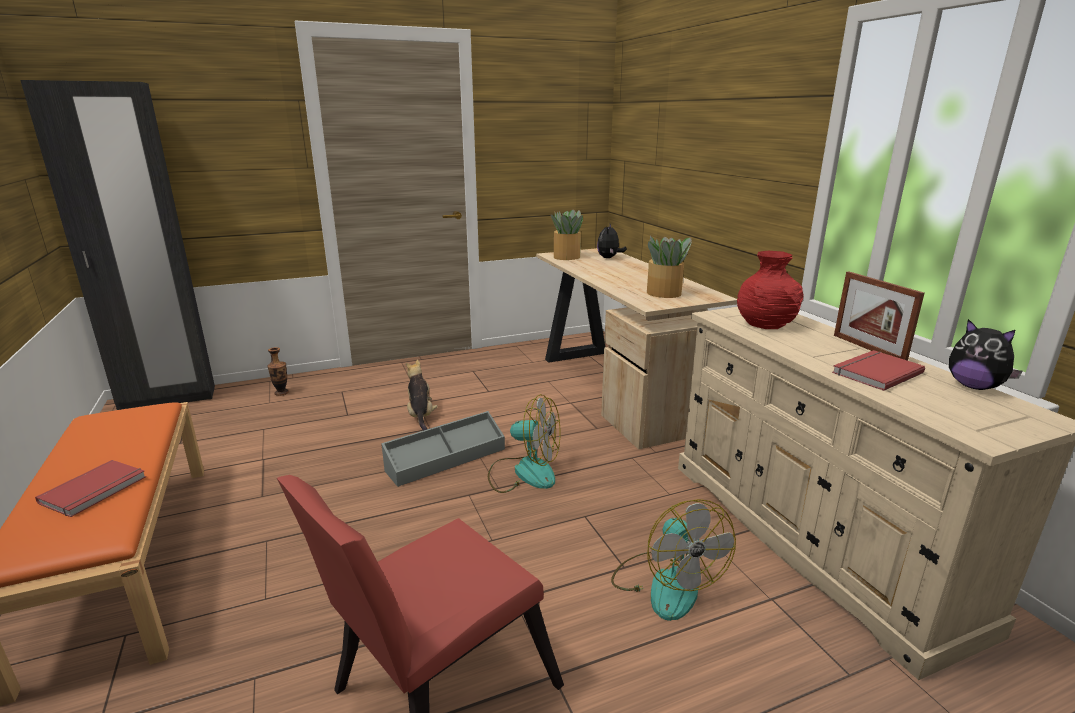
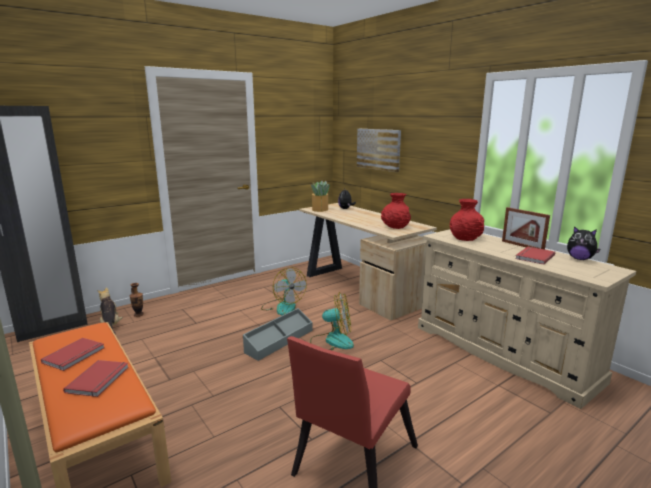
camera: 15 degrees left, 5 degrees down
(98, 448) = (75, 355): none -> red book
(420, 415) = (246, 317): plush toy -> plush toy (111, 325)
(664, 293) = (395, 227): potted plant -> red vase
(666, 583) = (442, 387): fan -> fan (283, 306)
(671, 159) = (378, 149): none -> picture

